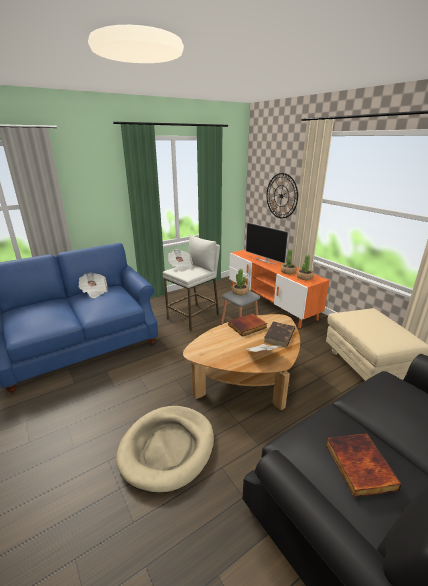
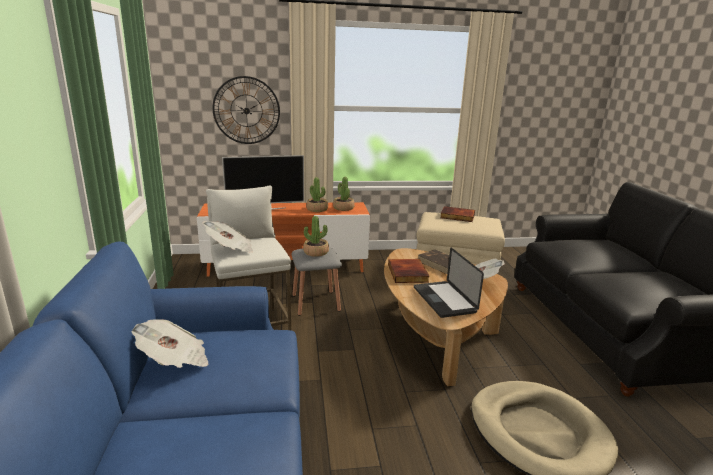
camera: 65 degrees left, 5 degrees down
(221, 347) = (444, 300): none -> laptop
(358, 465) = (659, 283): book -> book (457, 216)

